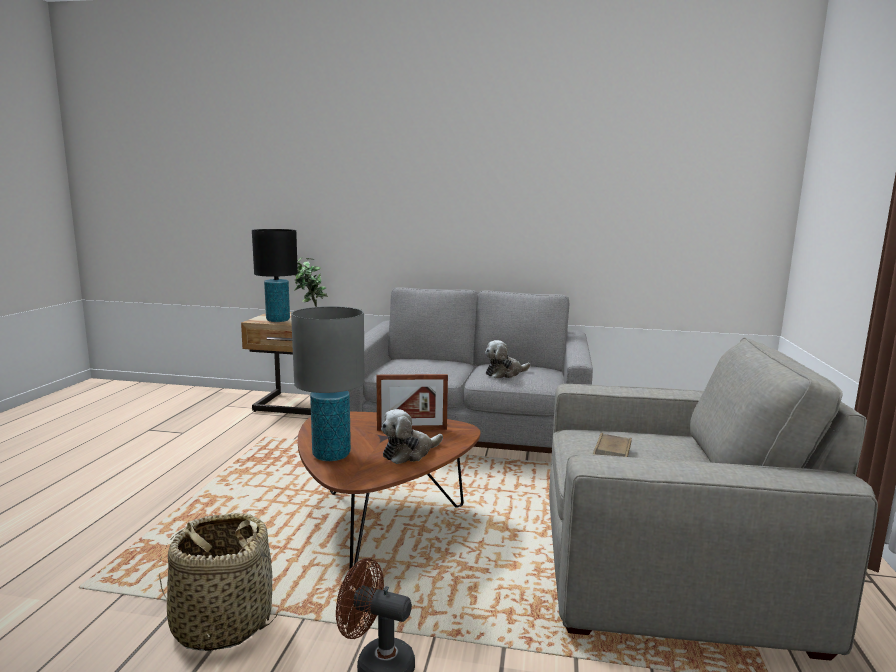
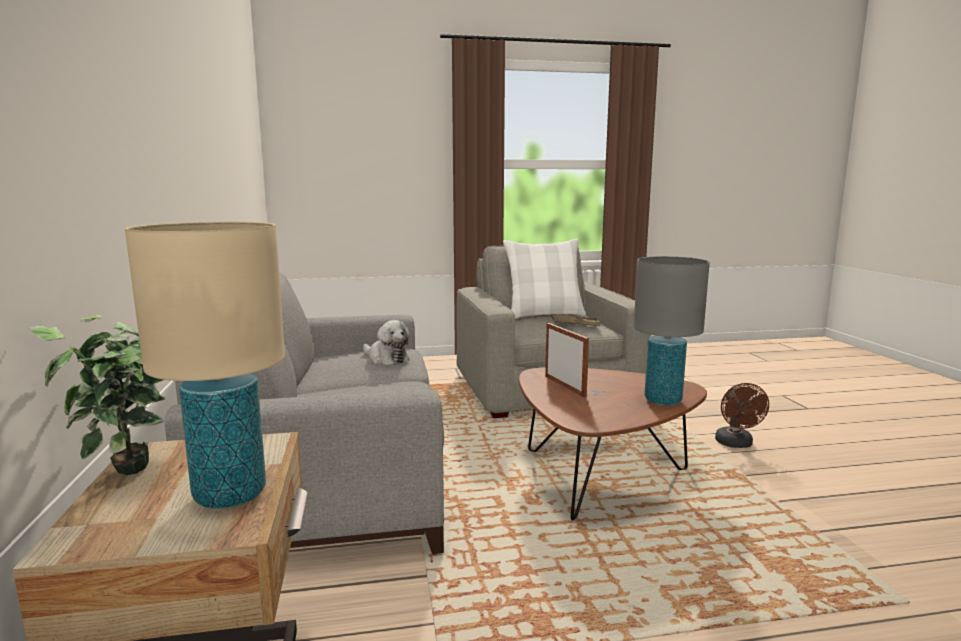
camera: 110 degrees left, 0 degrees up
(222, 623) = (797, 503): basket -> none
(277, 320) = (230, 495): black table lamp -> beige table lamp
(409, 453) = (615, 379): plush toy -> none
(691, 459) = (544, 315): none -> white pillow

